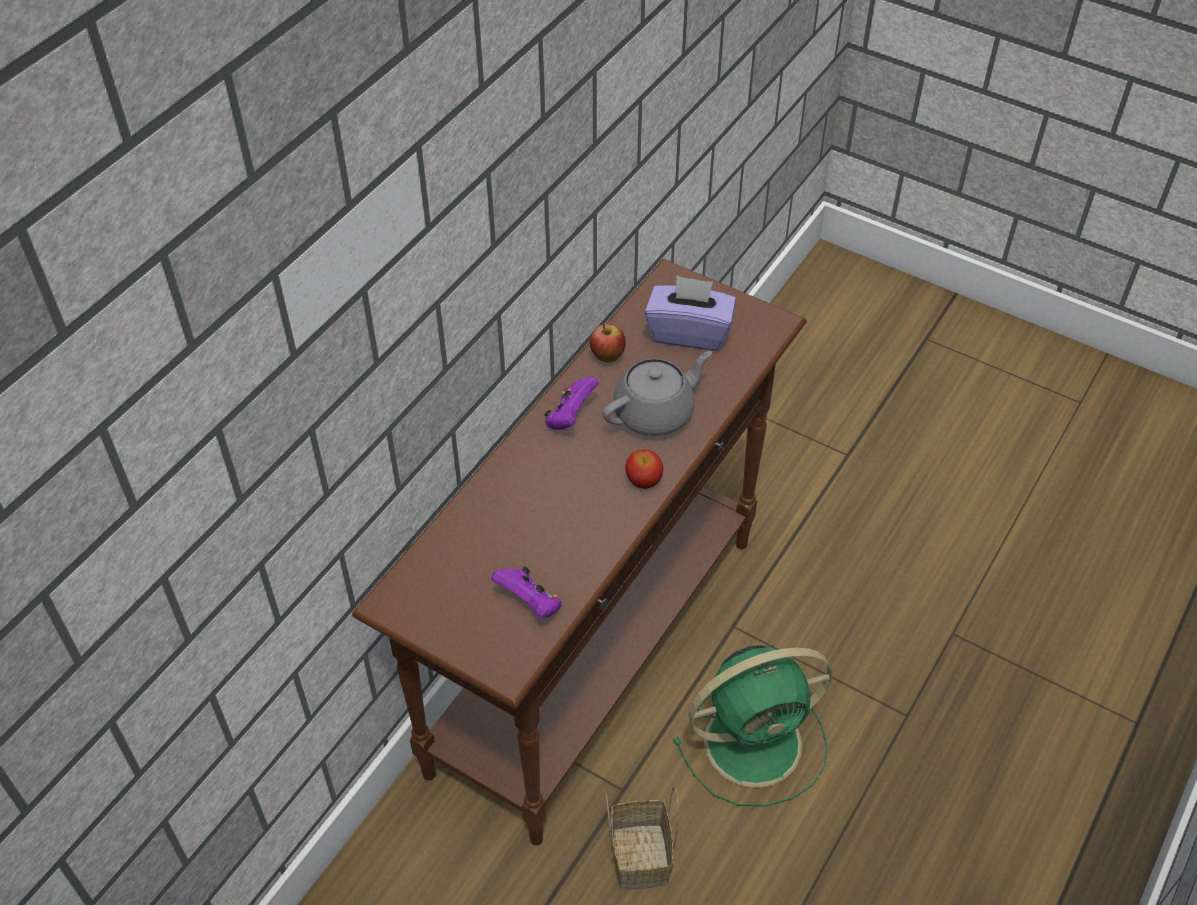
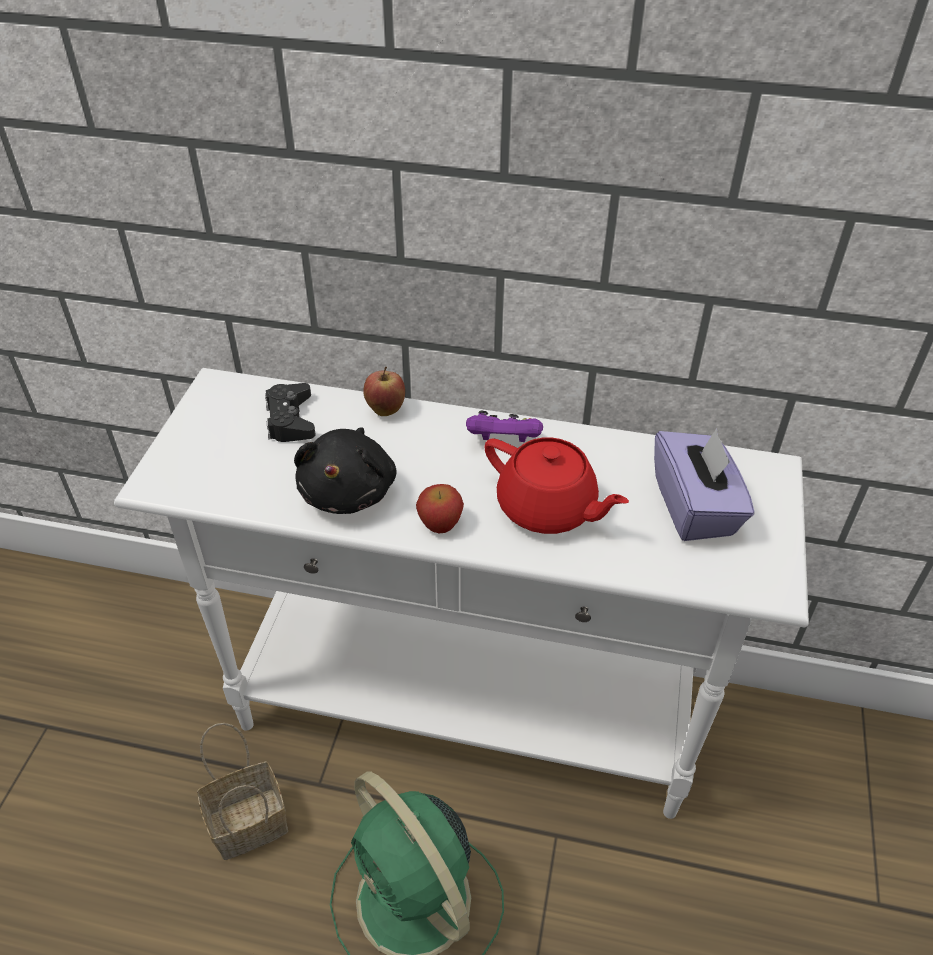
camera: 70 degrees right, 5 degrees down
(471, 553) = (290, 420): none -> black game controller
(530, 604) = (239, 477): purple game controller -> none
(581, 530) = (349, 490): none -> black plush toy
(597, 653) = (467, 711): brown console table -> white console table
(607, 357) = (608, 448): apple -> apple (385, 410)
(655, 413) = (548, 508): grey teapot -> red teapot

